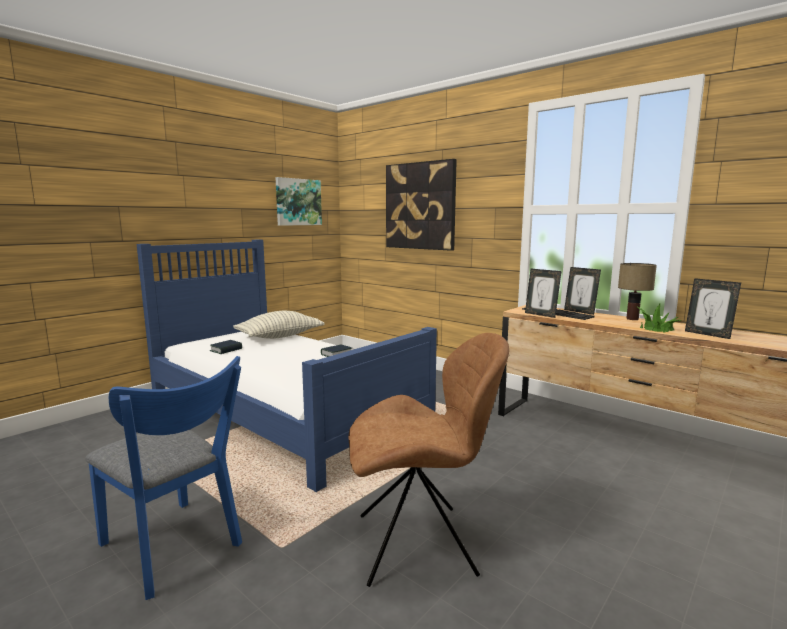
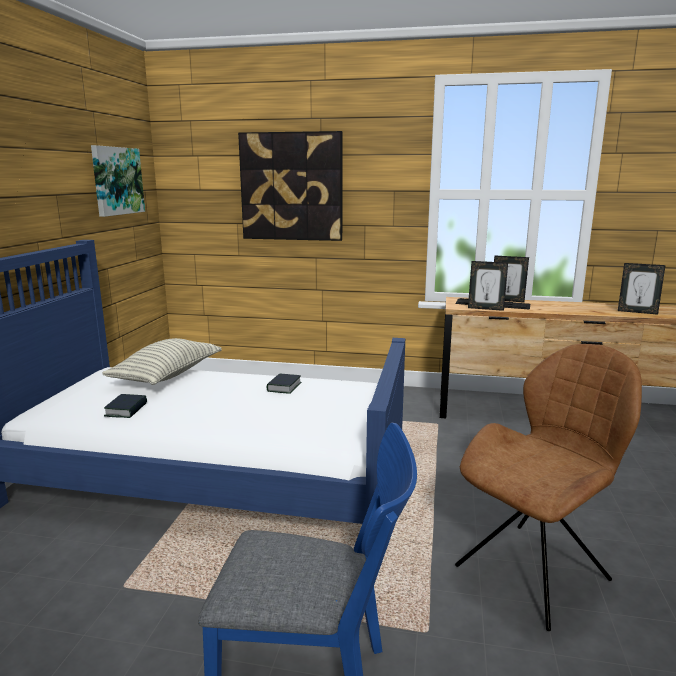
camera: 30 degrees left, 5 degrees up
(632, 319) = (559, 303): table lamp -> none
(656, 328) = (596, 311): potted plant -> none

